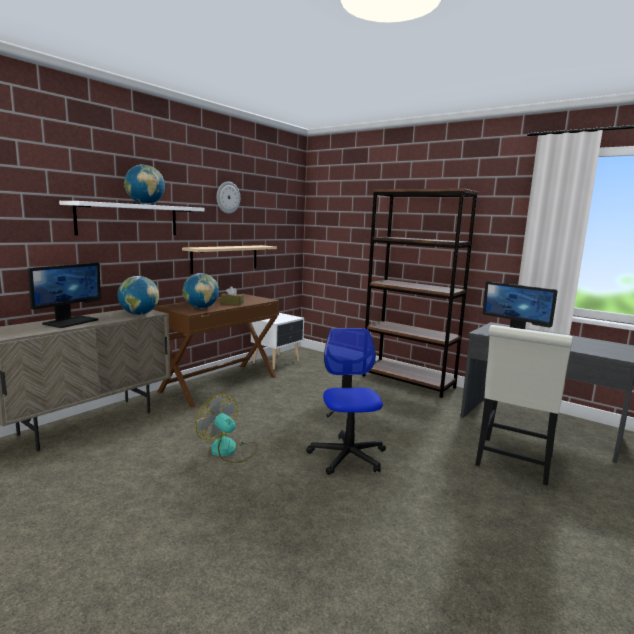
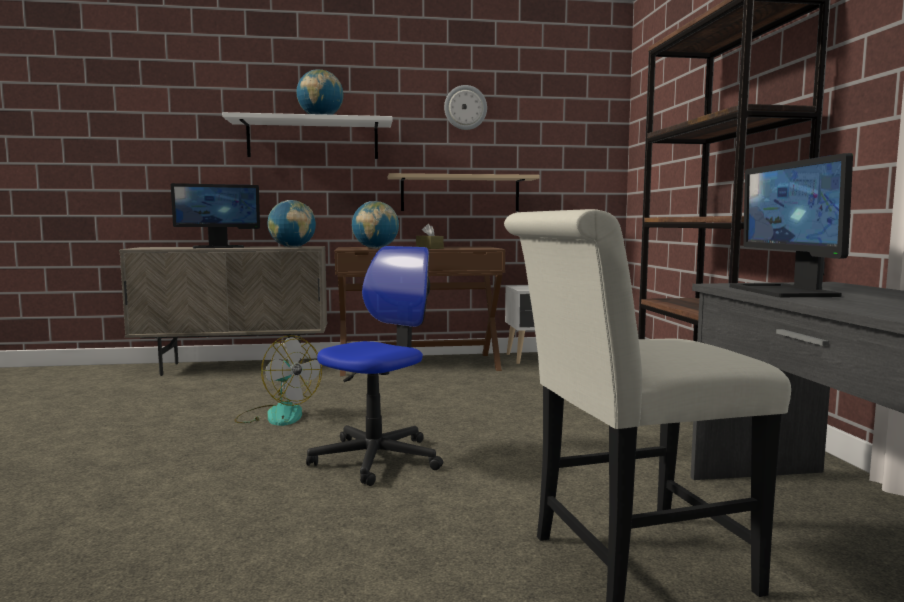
camera: 45 degrees right, 5 degrees down
(229, 450) = (277, 415): fan -> fan turned 135 degrees clockwise

